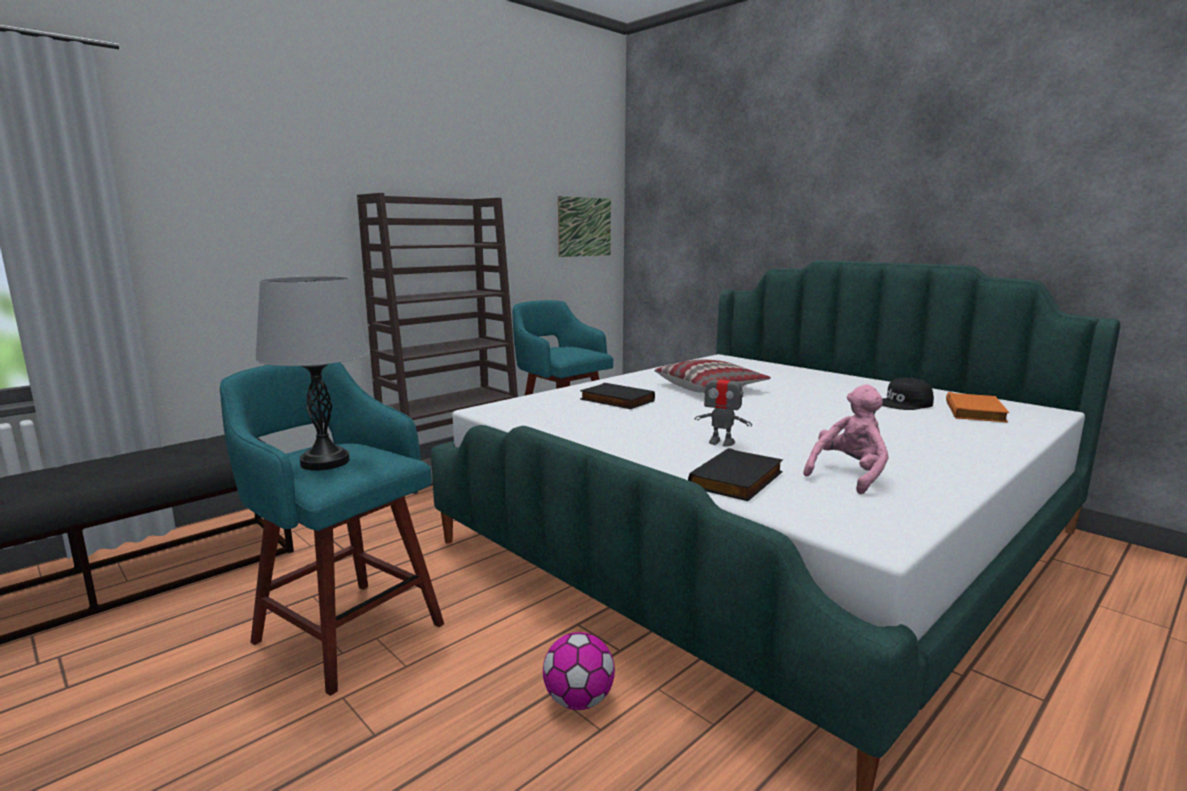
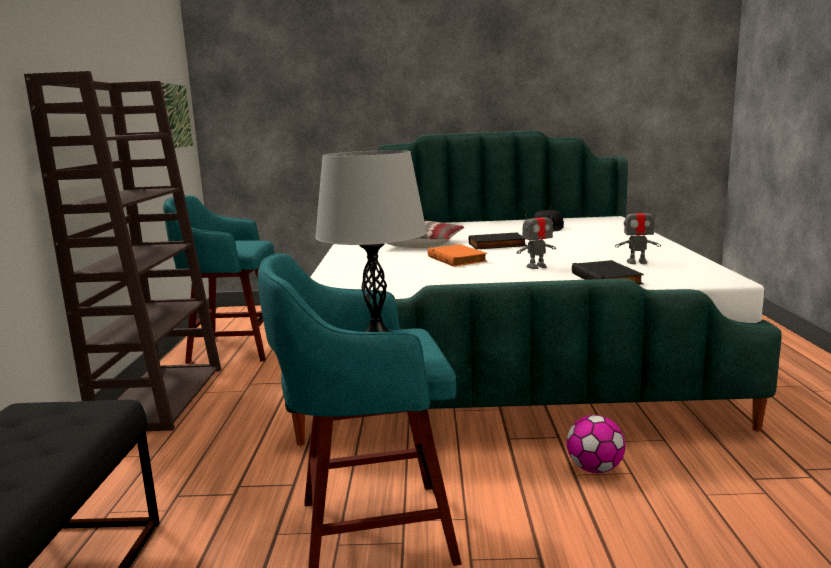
camera: 45 degrees left, 0 degrees up
(615, 400) = (392, 265): black book -> black book (497, 245)
(849, 475) = (637, 262): pink plush toy -> toy robot
(977, 412) = (587, 225): orange book -> orange book (458, 259)

